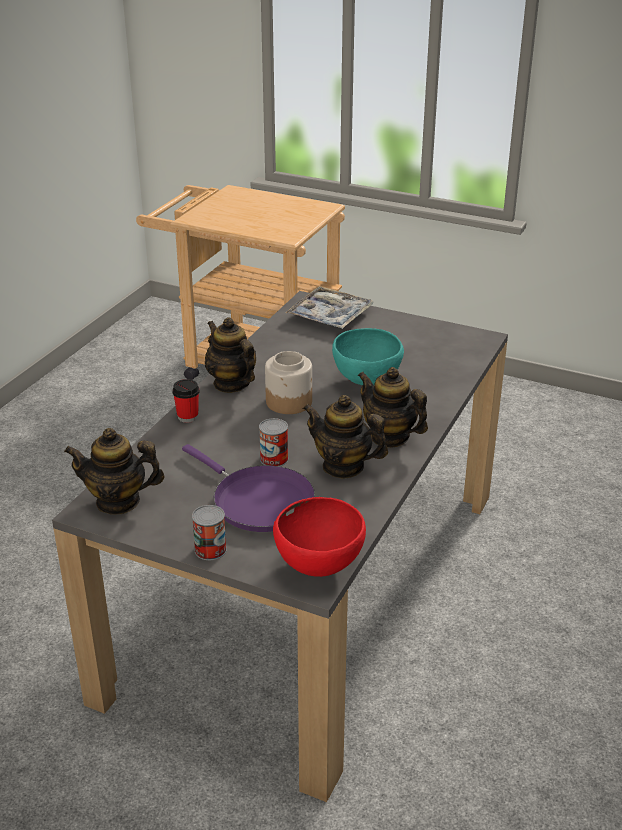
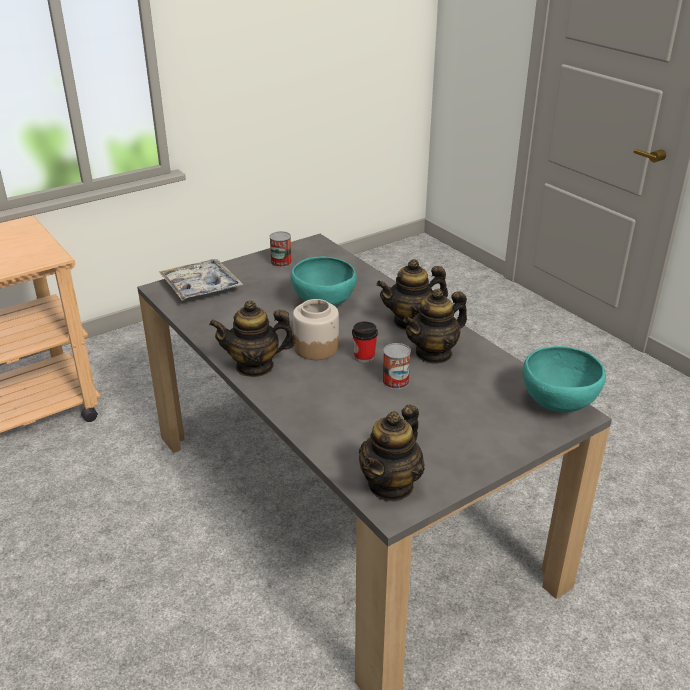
camera: 60 degrees left, 0 degrees up
(187, 417) = (286, 405): cup -> cup (364, 357)
(210, 549) = (502, 452): can -> can (281, 262)
(258, 501) = (450, 407): purple frying pan -> none
(320, 567) = (558, 405): red bowl -> turquoise bowl

